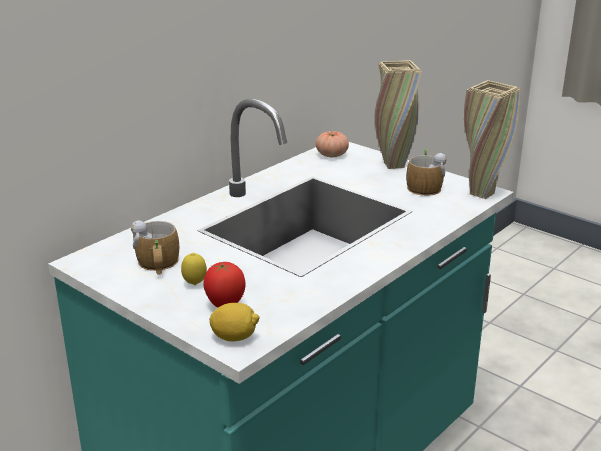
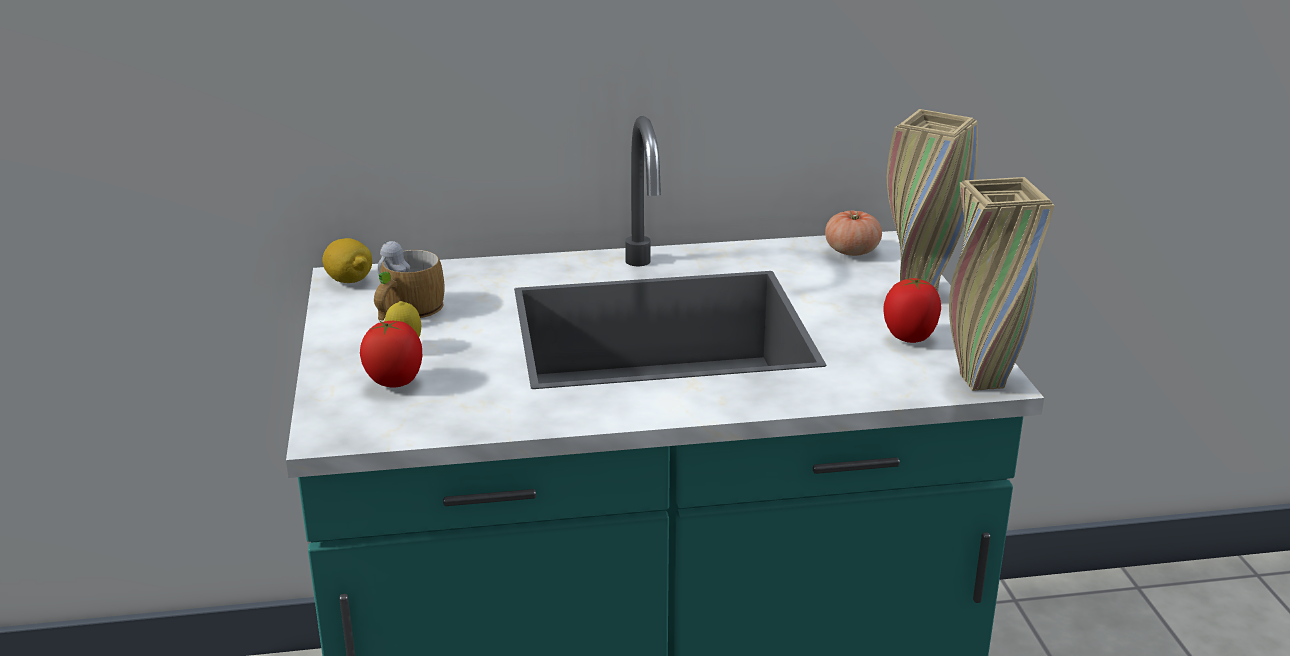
camera: 40 degrees right, 0 degrees up
(235, 337) = (343, 422): lemon -> lemon (349, 280)
(424, 186) = (910, 339): mug -> tomato

